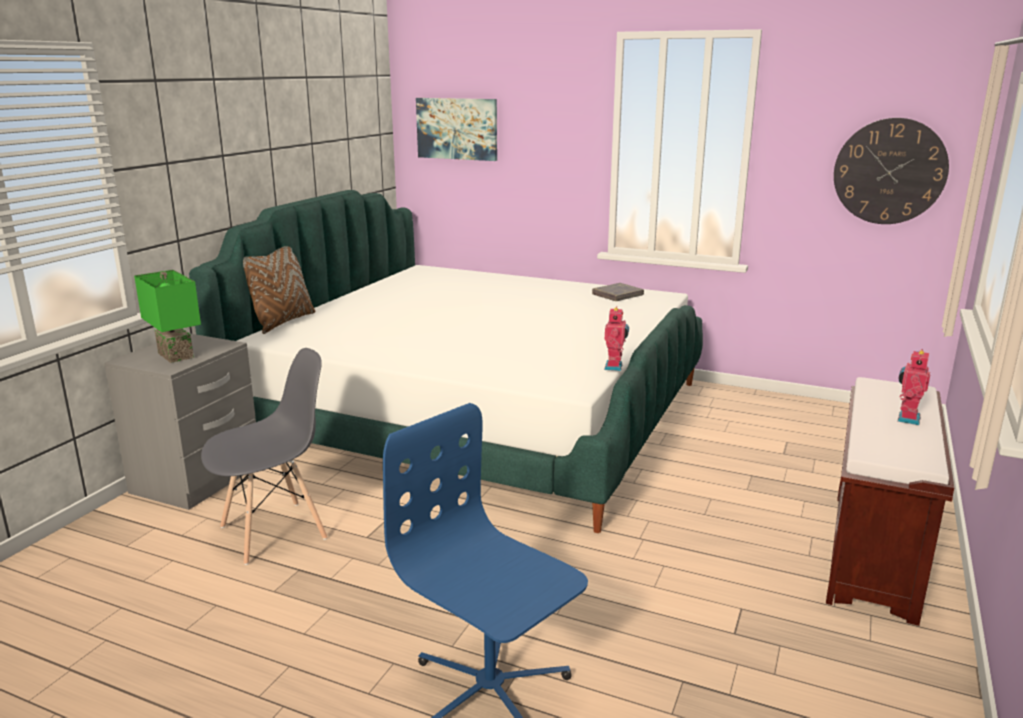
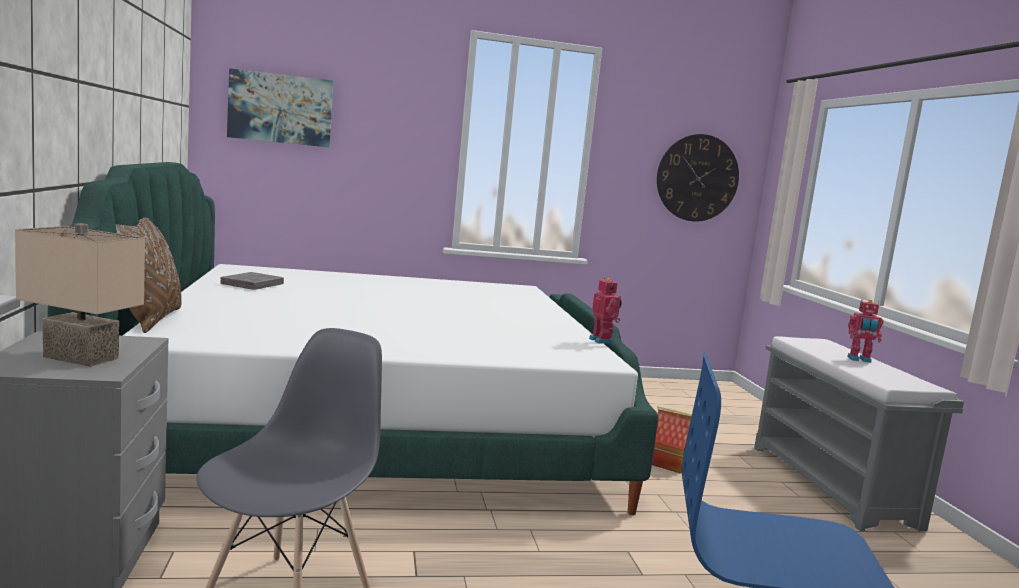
camera: 35 degrees left, 10 degrees down
(173, 356) = (77, 358): green table lamp -> beige table lamp
(617, 295) = (483, 288): grey book -> grey book (252, 285)
(705, 495) = (669, 464): none -> toy house
(874, 554) = (833, 485): brown bench -> grey bench
(906, 418) = (859, 360): toy robot -> toy robot turned 75 degrees counterclockwise

